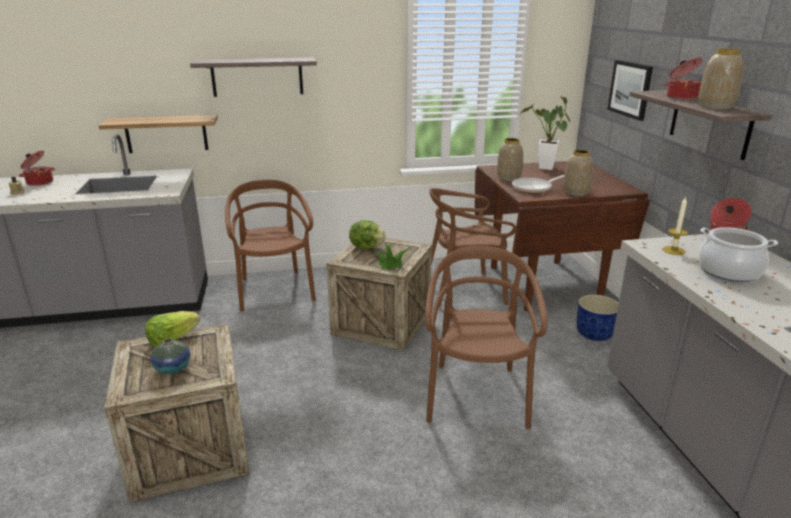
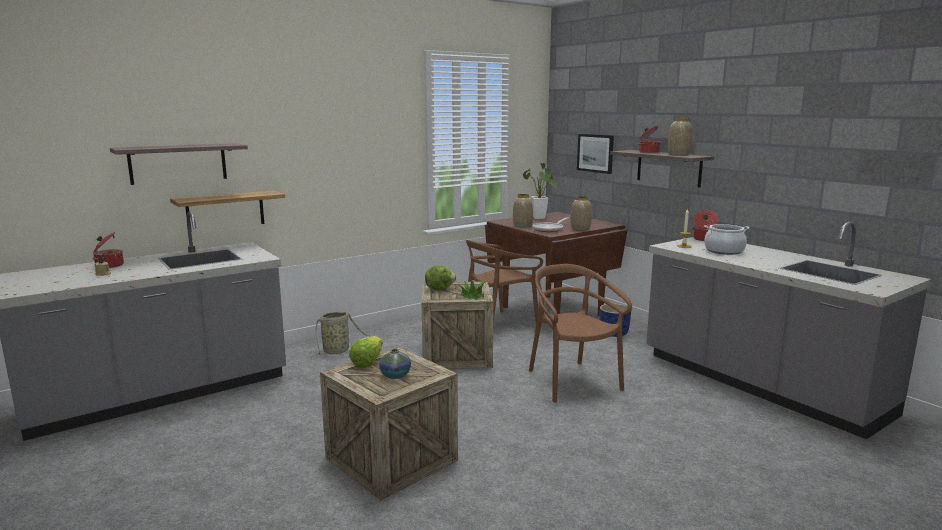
camera: 25 degrees left, 10 degrees down
(257, 77) = (309, 155): shelf -> shelf (178, 163)
(274, 291) = (338, 351): brown chair -> basket

